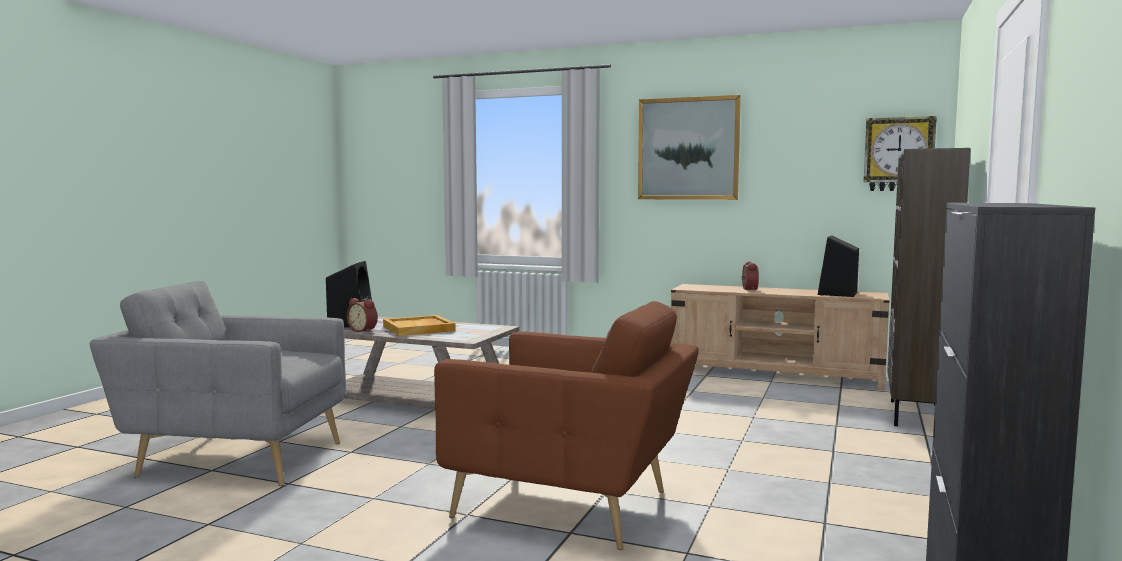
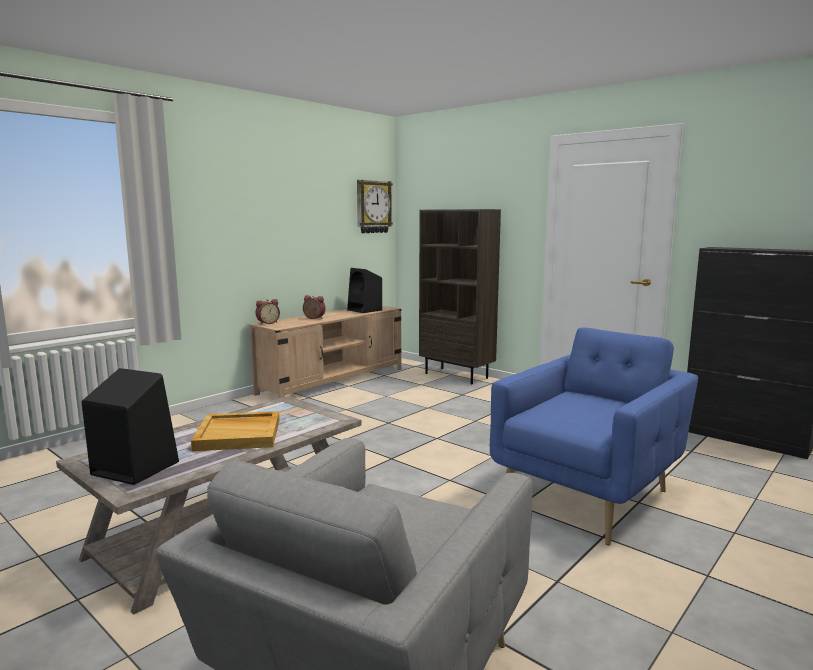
camera: 70 degrees left, 5 degrees up
(363, 330) = (205, 463): alarm clock -> alarm clock (267, 323)
(570, 506) = (589, 494): brown armchair -> blue armchair
(688, 149) = (243, 196): picture -> none

